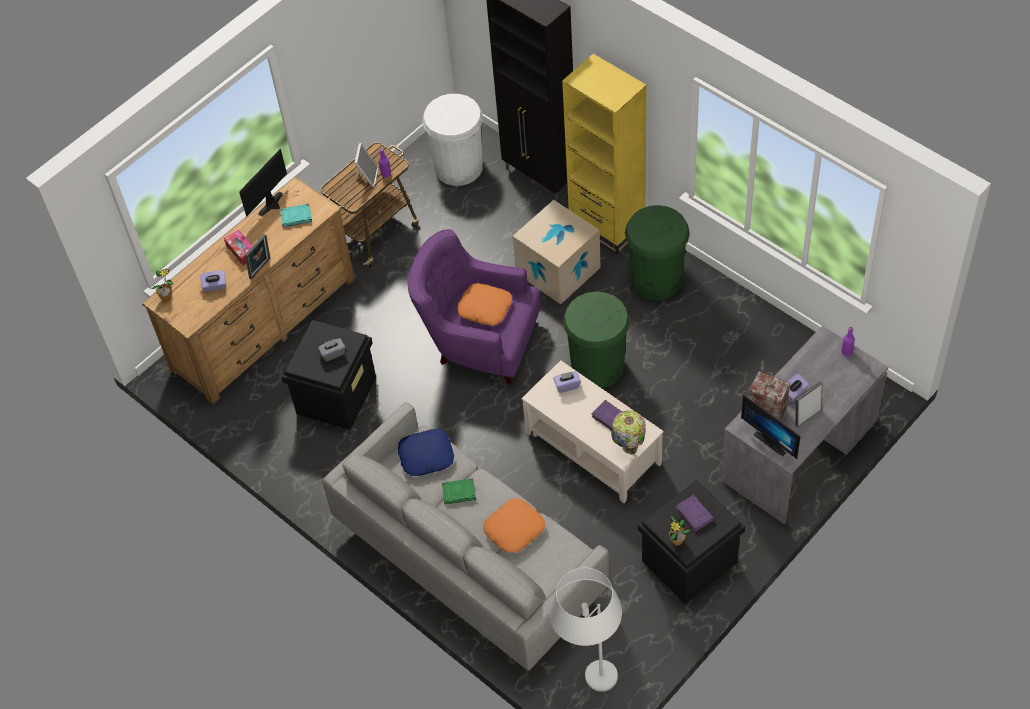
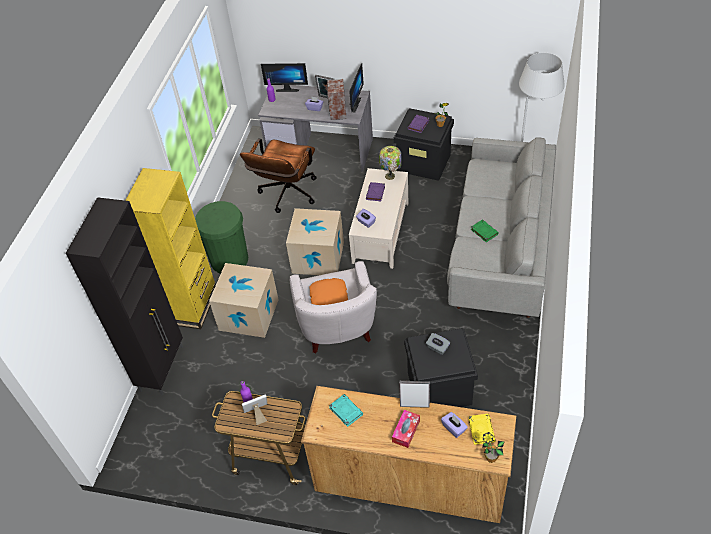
camera: 120 degrees left, 5 degrees down
(196, 304) = (481, 430): none -> yellow book
(274, 205) = (343, 437): monitor -> monitor (287, 88)
(426, 455) = (471, 261): blue pillow -> none
(458, 167) = (174, 430): white trash can -> none
(478, 341) = (337, 329): purple armchair -> white armchair
(514, 529) = (486, 197): orange pillow -> none
(597, 366) = (318, 257): green trash can -> cardboard box
(730, 375) = (286, 196): none -> brown office chair

